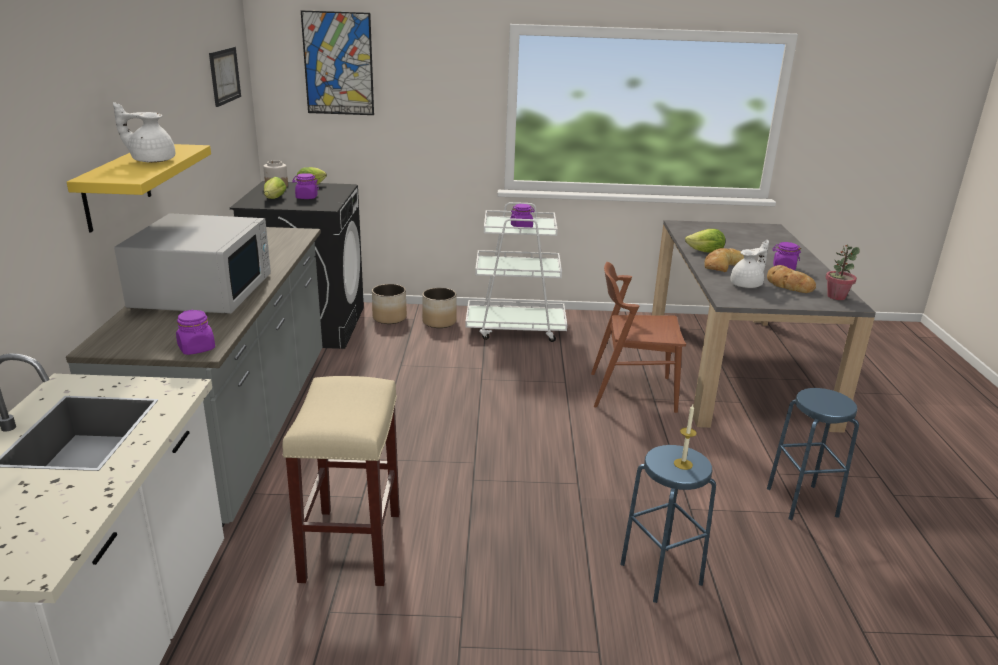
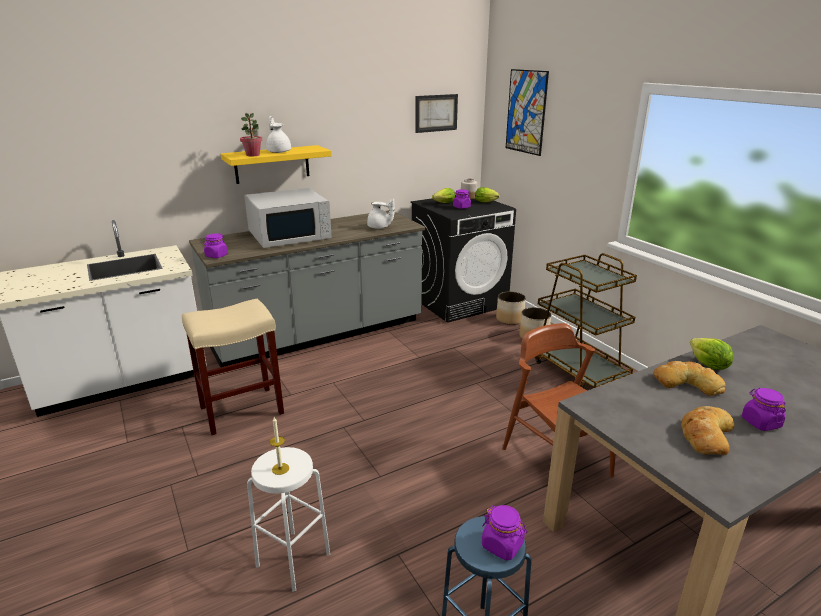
camera: 60 degrees right, 0 degrees up
(516, 328) = (576, 369): white cart -> brown cart
(521, 227) = (586, 276): purple jar -> purple jar (502, 545)
(661, 574) = (293, 560): blue stool -> white stool
(747, 285) = (653, 408): white teapot -> white teapot (379, 227)
(836, 297) = (729, 478): potted plant -> potted plant (253, 155)

